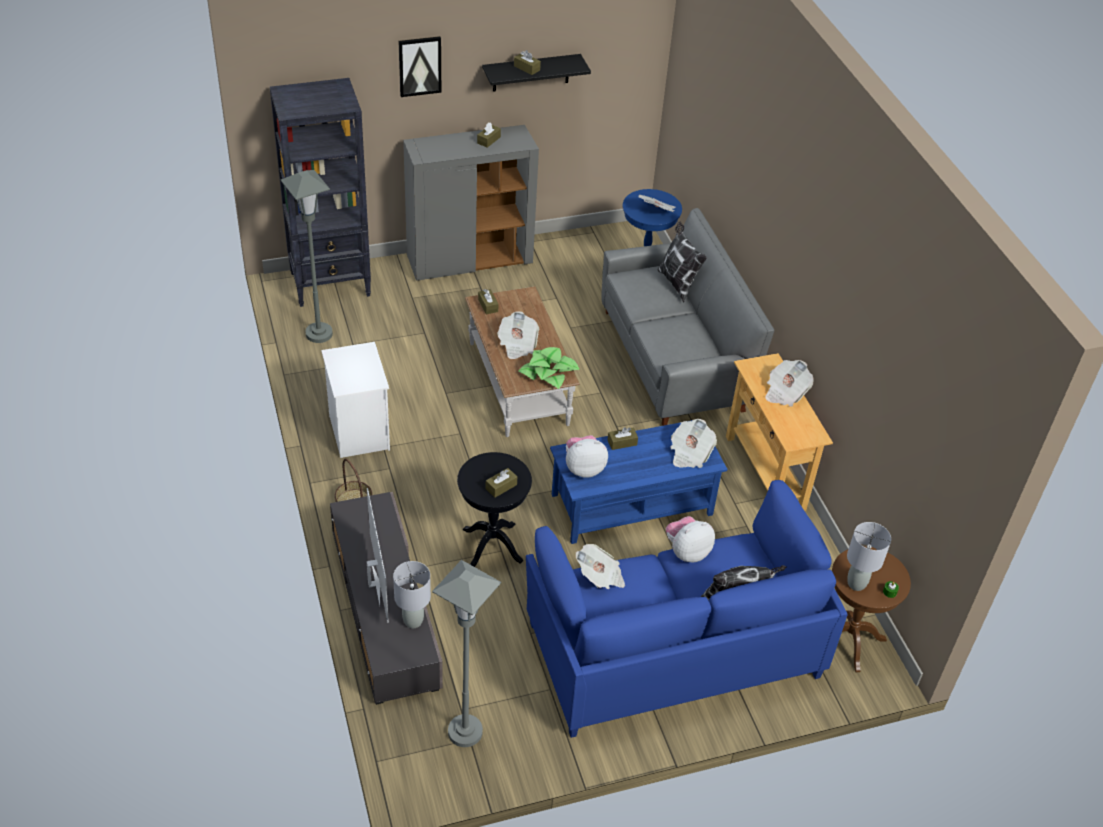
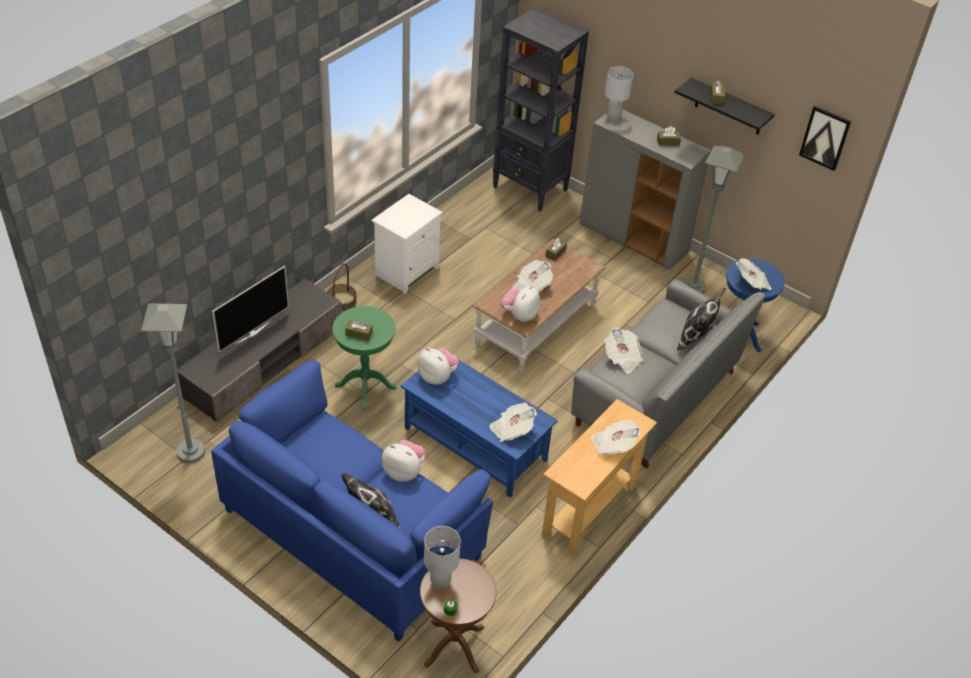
camera: 55 degrees right, 0 degrees up
(319, 334) = (477, 208): grey floor lamp -> grey floor lamp (693, 288)
(413, 621) = (235, 366): grey table lamp -> grey table lamp (613, 118)
(419, 66) = (643, 51): picture -> picture (825, 137)
(492, 545) = (365, 387): black side table -> green side table
(549, 373) = (519, 315): potted plant -> plush toy
(600, 576) = (333, 432): newspaper -> newspaper (622, 358)
(622, 442) = (484, 386): brown tissue box -> none

